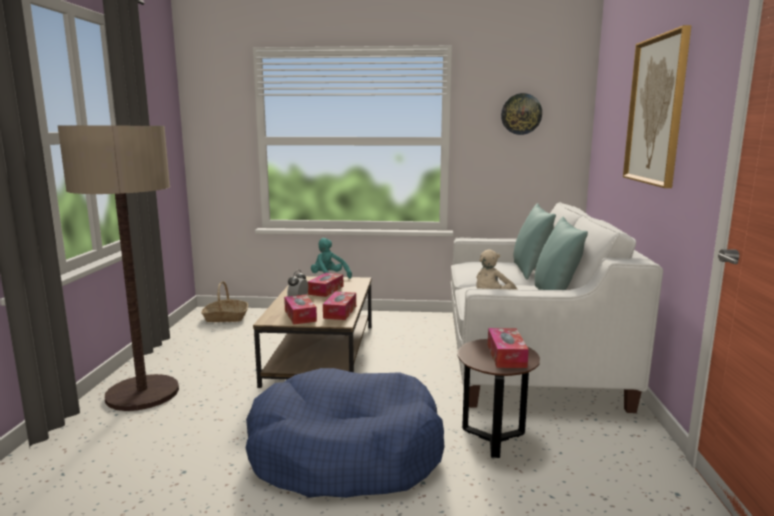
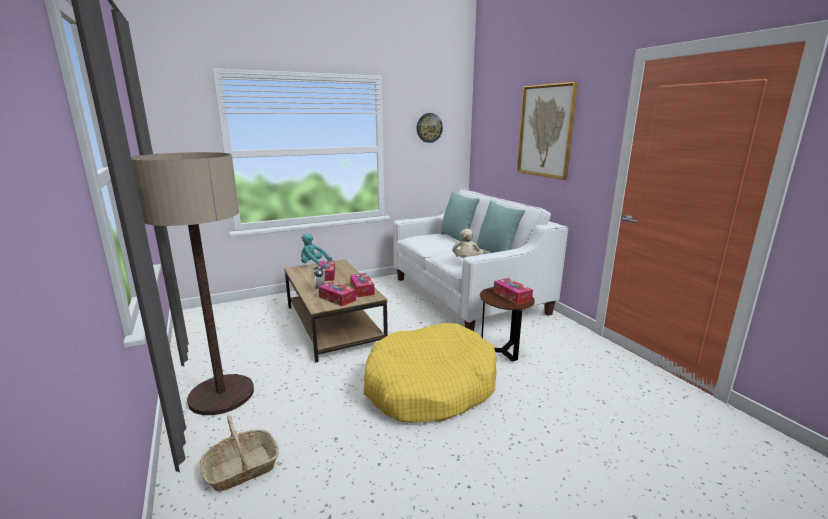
camera: 30 degrees left, 5 degrees up
(225, 318) = (216, 315): basket -> basket (242, 469)
(345, 453) = (430, 386): blue dog bed -> yellow dog bed

